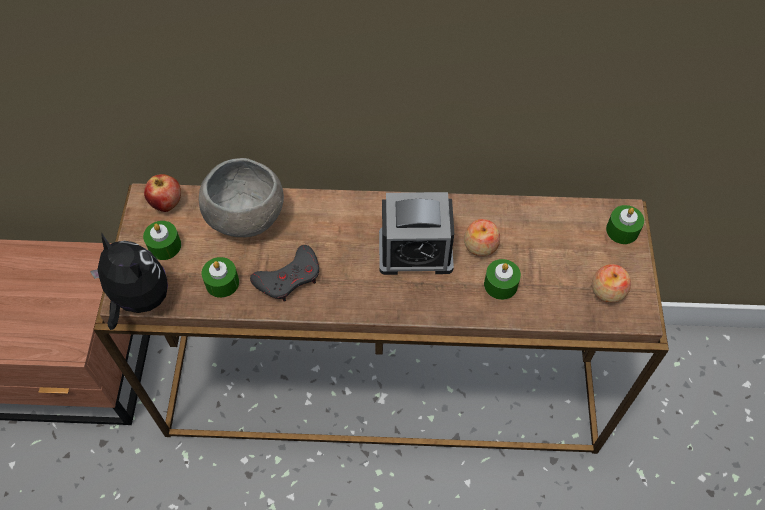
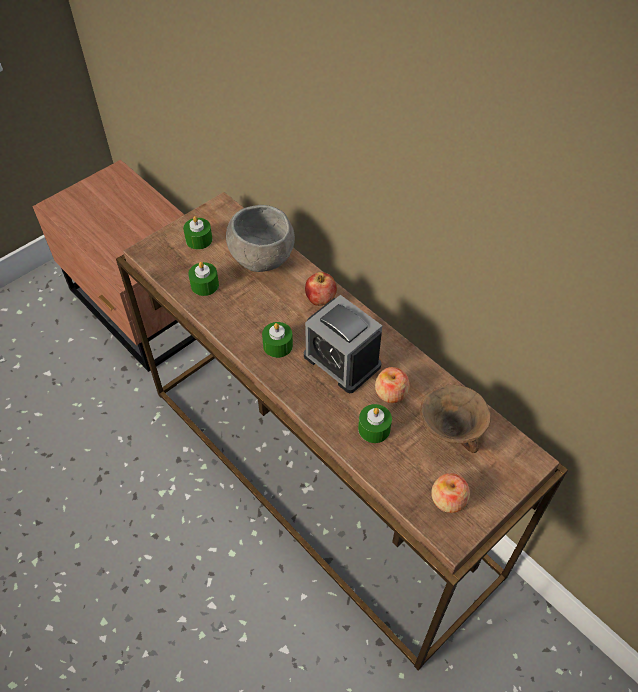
camera: 45 degrees right, 5 degrees down
(138, 300) = (150, 258): plush toy -> none
(167, 204) = (228, 217): apple -> apple (320, 300)
(289, 277) = (245, 313): grey game controller -> none
(554, 239) = (451, 432): none -> brown bowl
(622, 230) = (513, 469): green candle -> green candle (278, 345)

